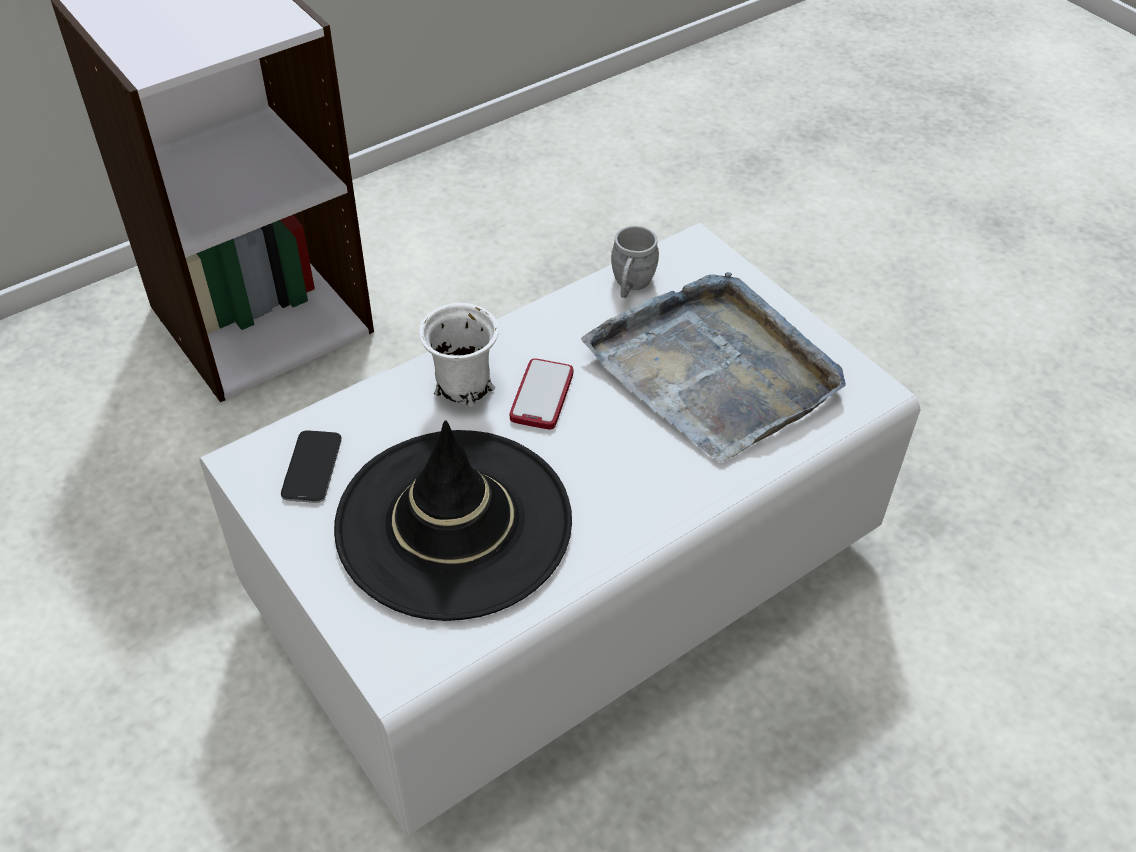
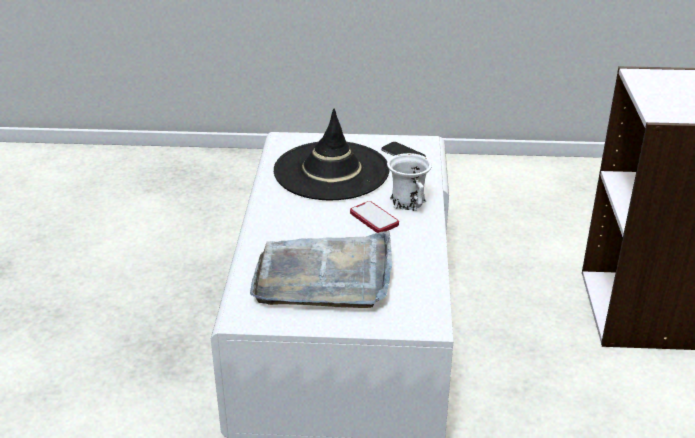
camera: 130 degrees right, 15 degrees down
(630, 285) = (422, 282): grey mug -> none

